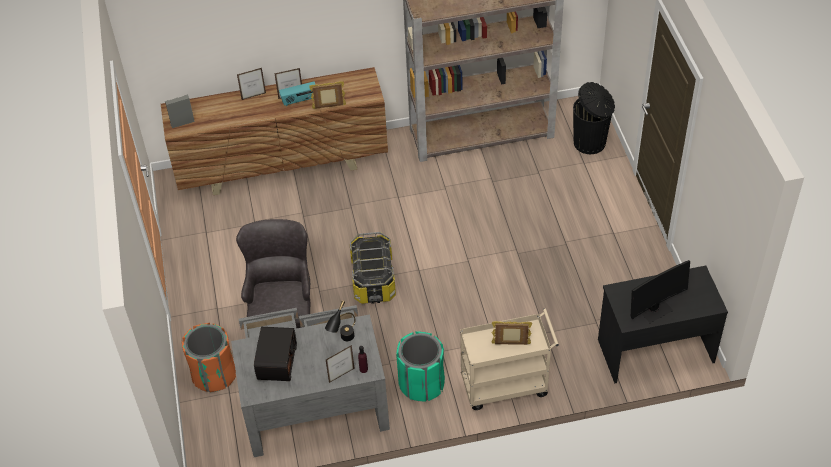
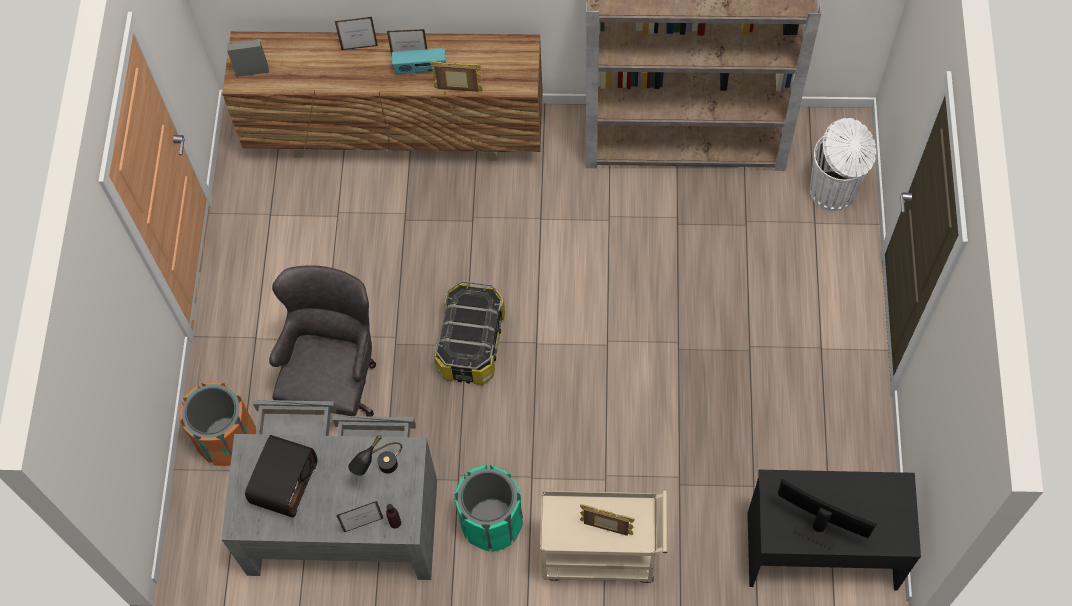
camera: 15 degrees right, 15 degrees up
(590, 143) = (834, 191): black trash can -> white trash can
(654, 309) = (818, 526): monitor -> monitor turned 135 degrees counterclockwise

